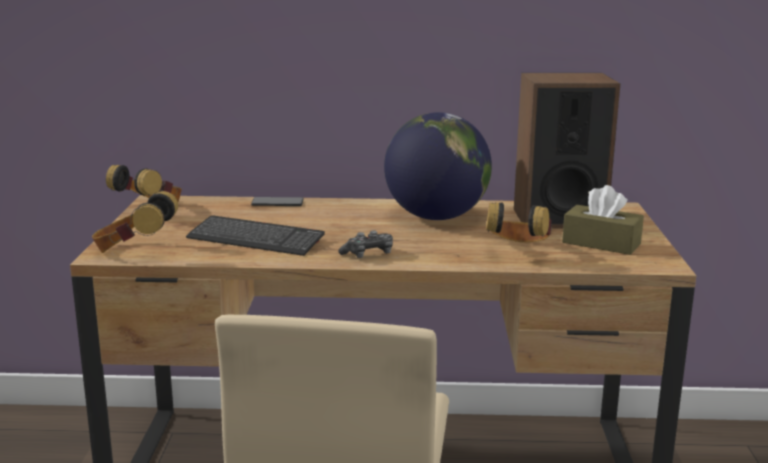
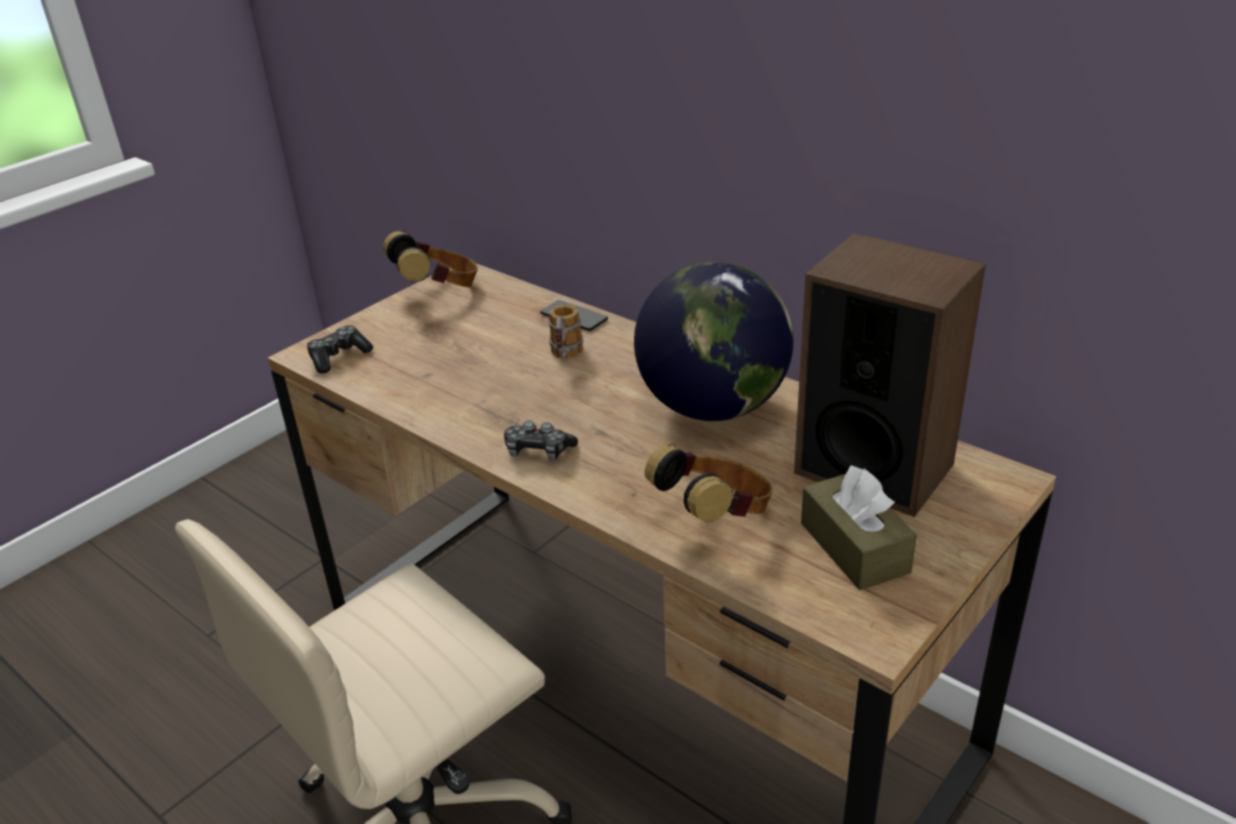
camera: 40 degrees right, 15 degrees up
(134, 251) = (338, 357): headphones -> game controller
(255, 239) = (467, 377): keyboard -> none
(308, 219) = (565, 358): none -> mug

